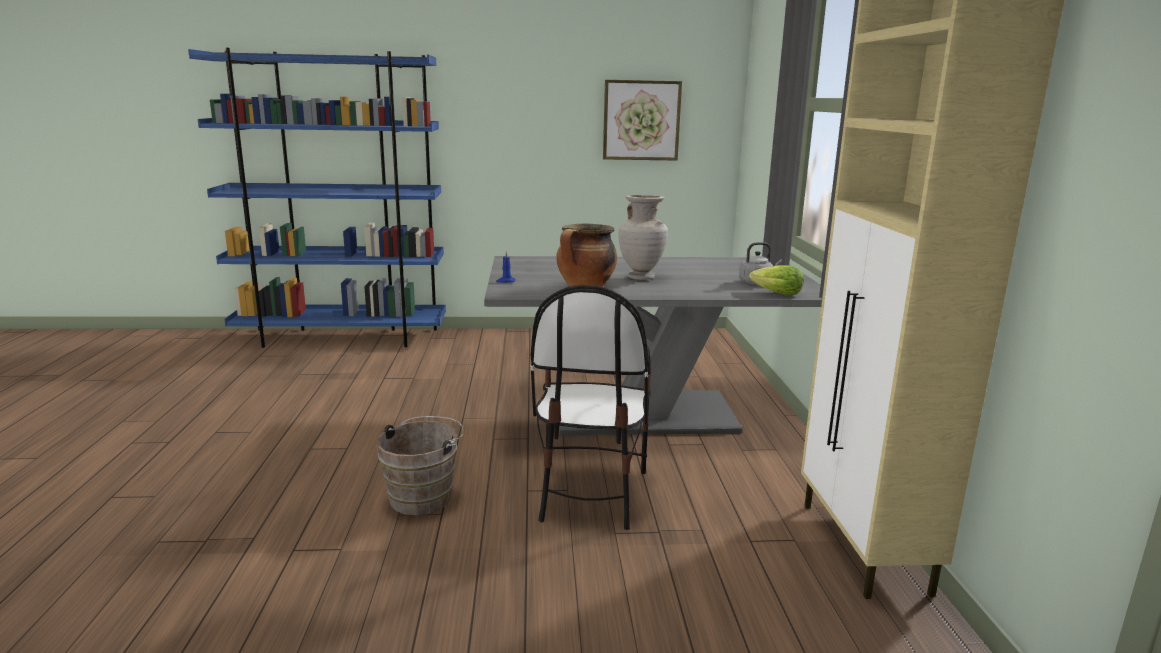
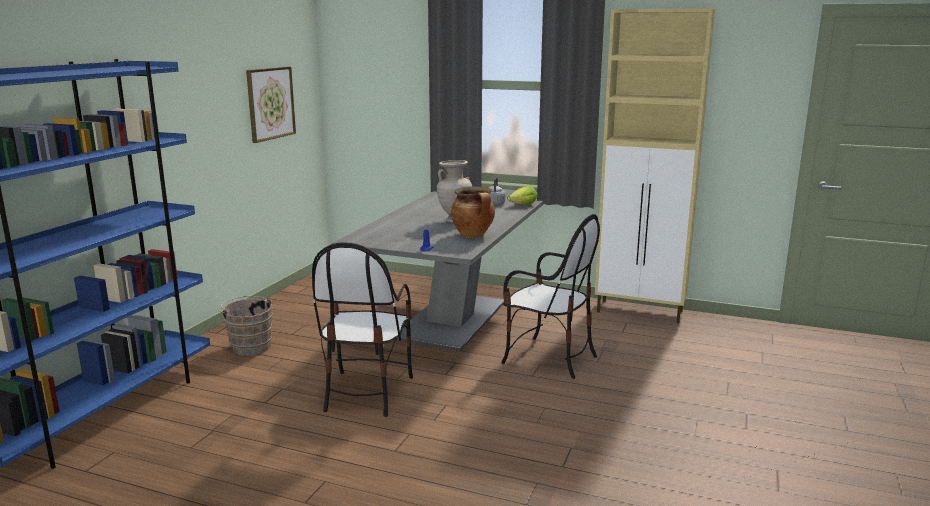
camera: 65 degrees left, 0 degrees up
(424, 496) = (517, 410): brown bucket -> brown bucket (250, 346)
(425, 411) = (366, 392): none -> chair

